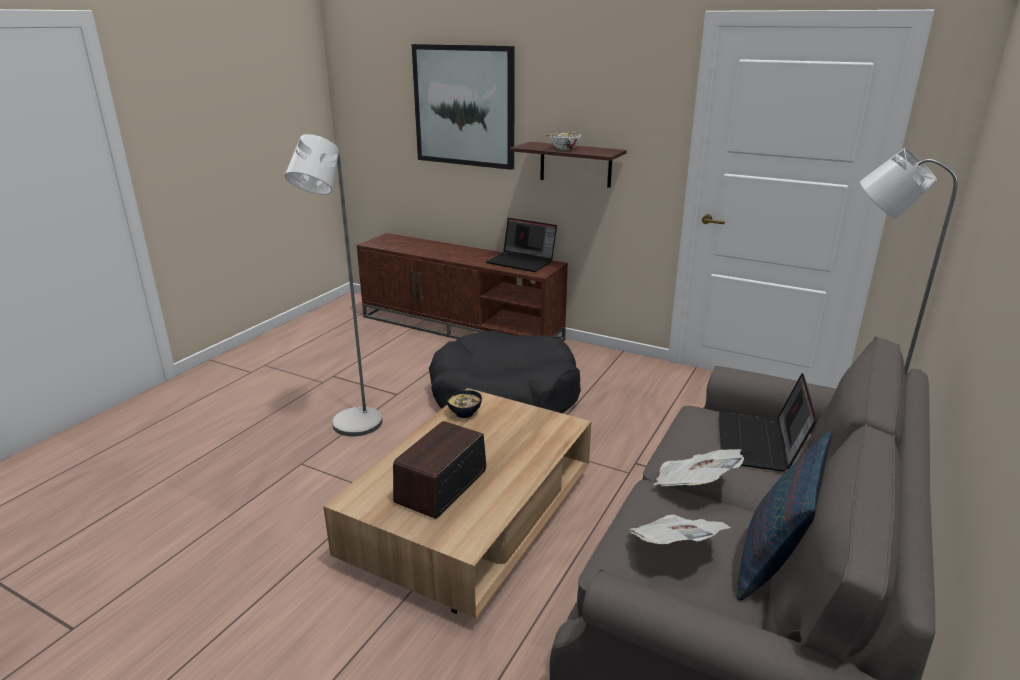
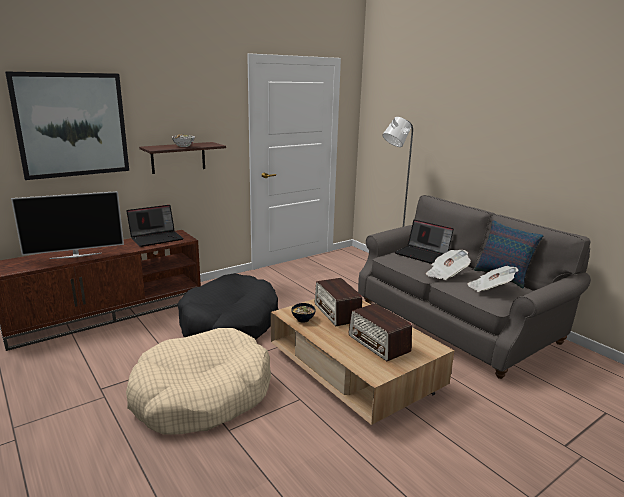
camera: 65 degrees left, 5 degrees down
(352, 428) = (202, 395): grey floor lamp -> beige dog bed
(434, 250) = (76, 255): none -> television
(507, 433) = (337, 313): none -> radio

